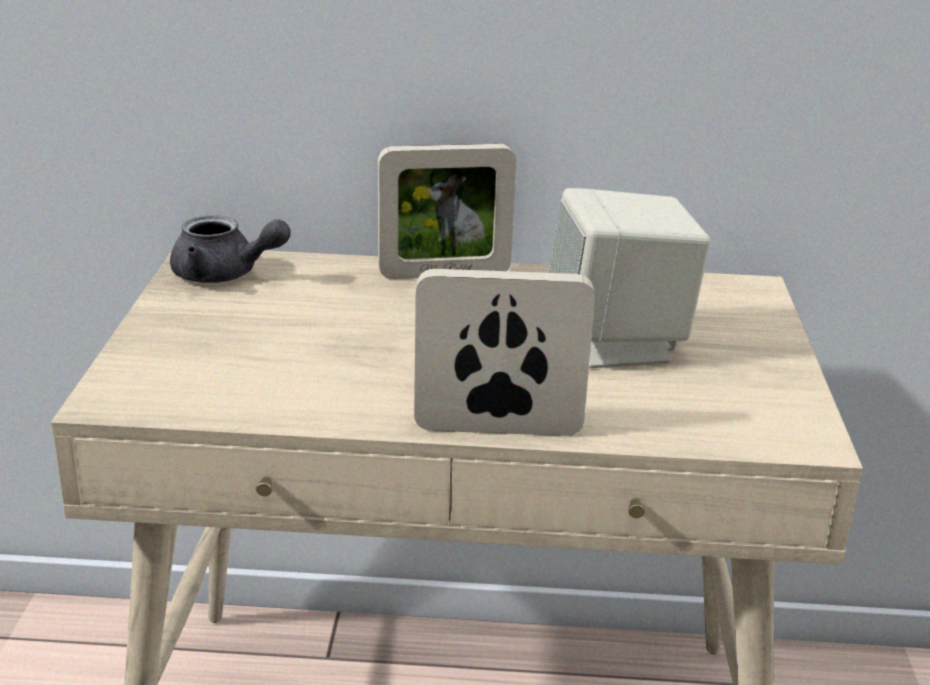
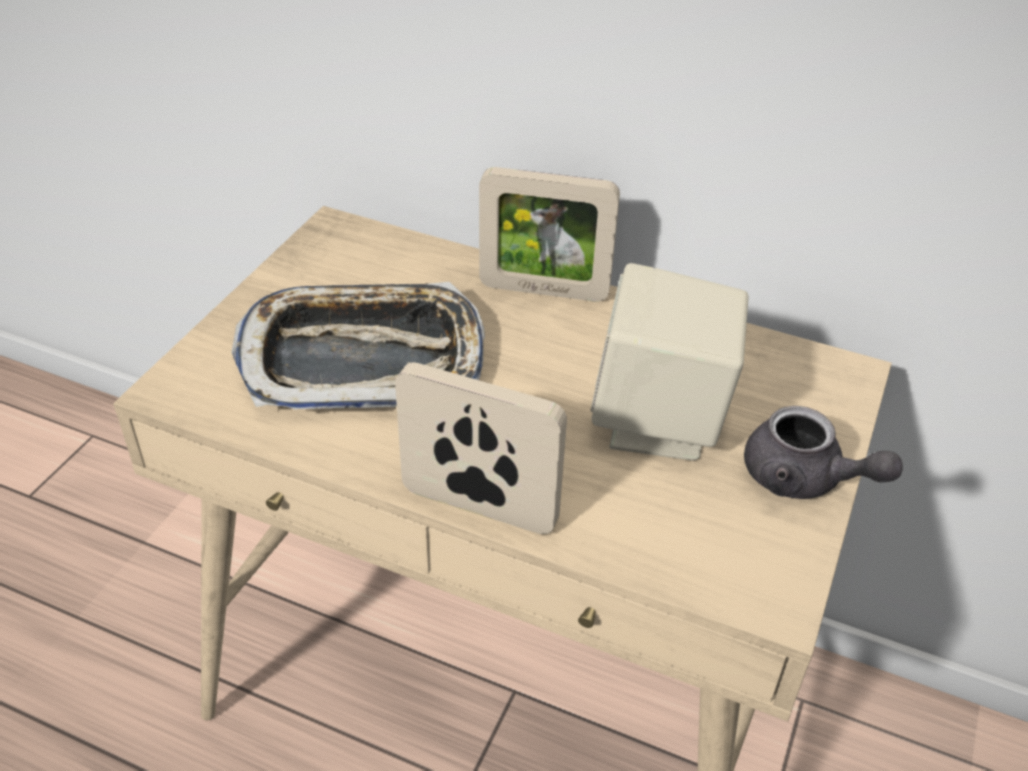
camera: 20 degrees right, 15 degrees up
(225, 275) = (345, 253): grey teapot -> grey teapot (804, 479)
(302, 346) = (363, 359): none -> tray

